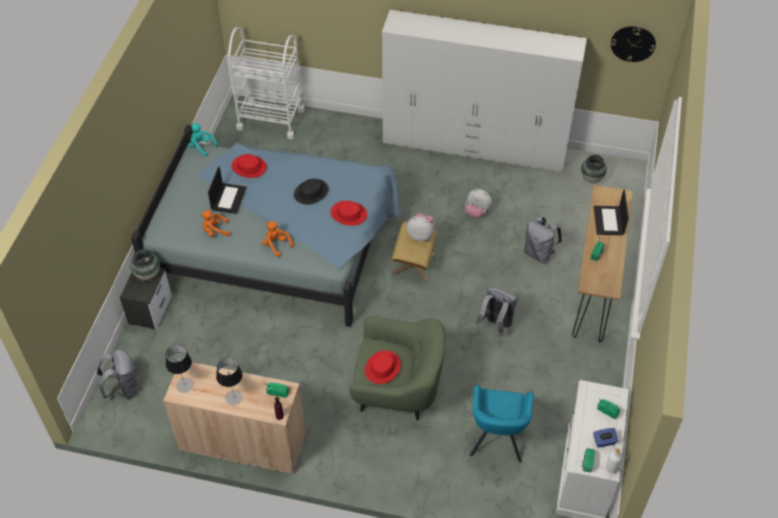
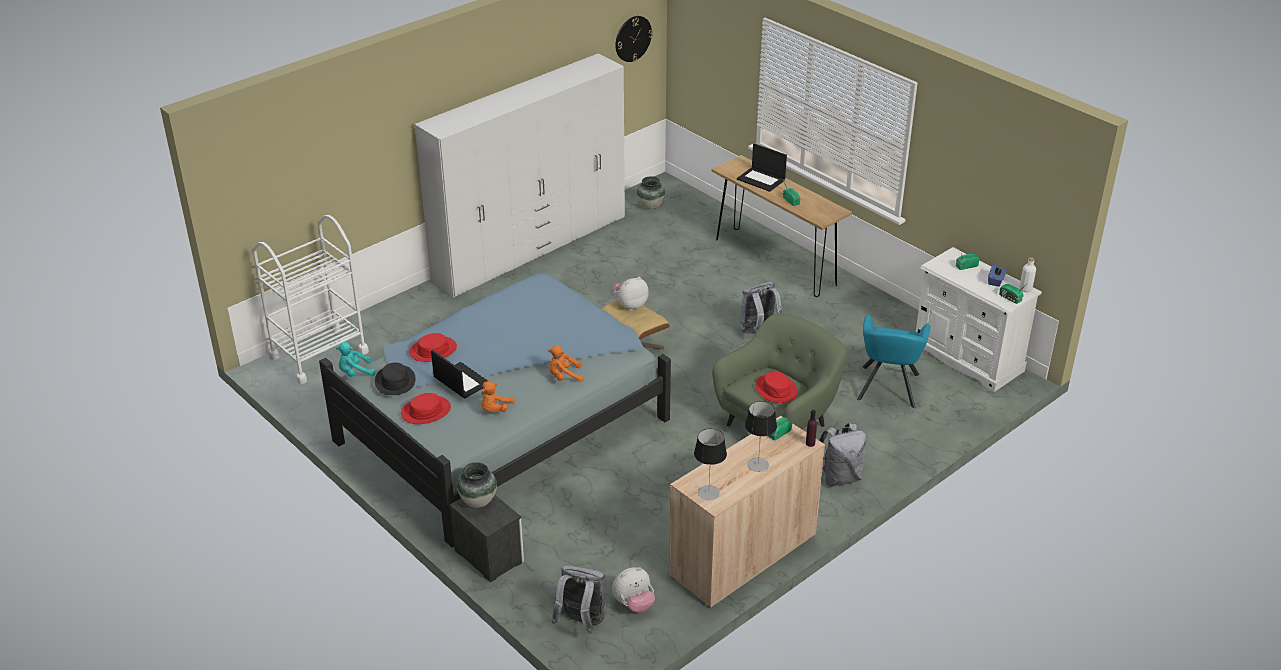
camera: 55 degrees left, 15 degrees down
(311, 192) = (521, 324): black hat -> black hat (395, 381)
(348, 214) = (579, 314): red hat -> red hat (426, 411)
(477, 212) = (614, 283): plush toy -> plush toy (634, 604)
(497, 439) = (888, 388): turquoise armchair -> turquoise armchair turned 60 degrees clockwise
(539, 253) = (704, 272): grey backpack -> grey backpack (840, 477)

